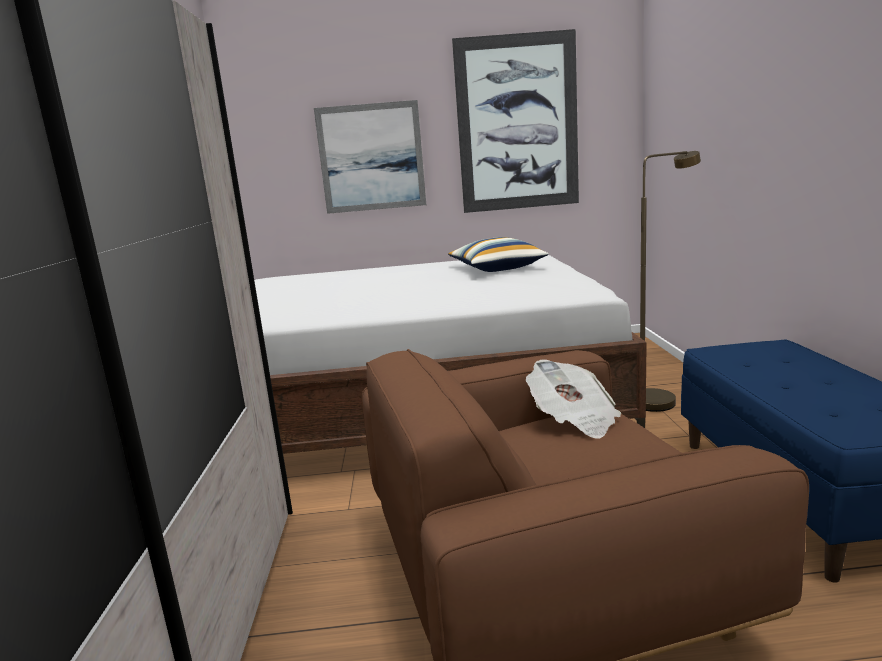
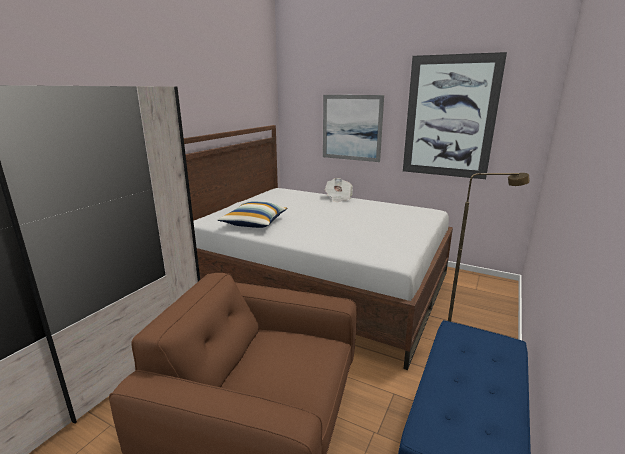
camera: 30 degrees right, 5 degrees up
(496, 268) = (388, 218): pillow -> pillow (254, 223)
(574, 420) = (305, 343): newspaper -> newspaper (338, 198)

